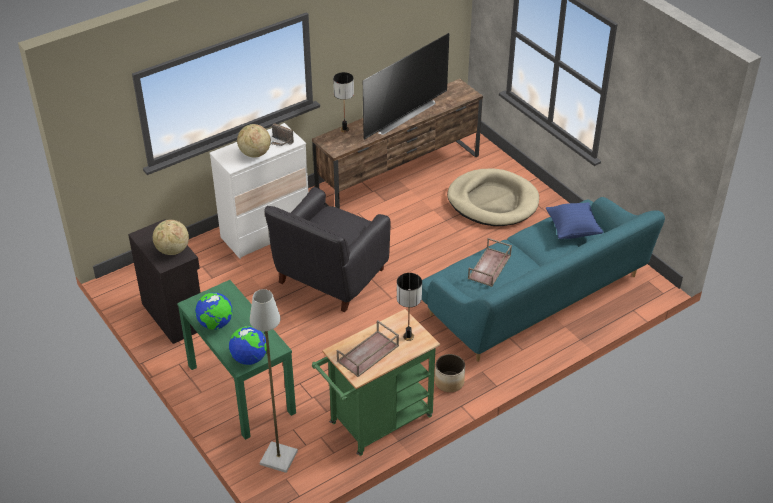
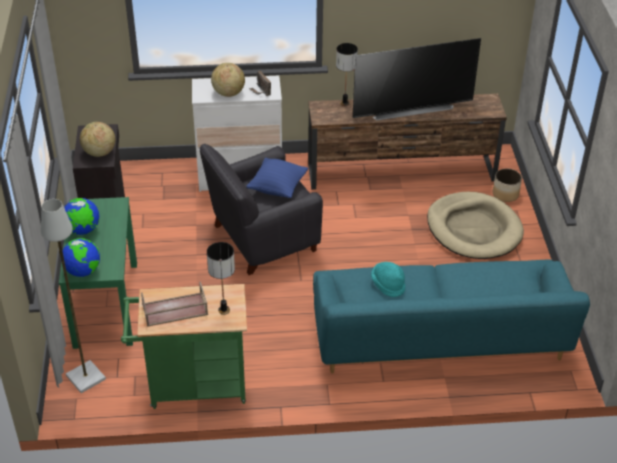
camera: 30 degrees right, 0 degrees up
(449, 382) = (288, 380): planter -> planter (505, 194)
(489, 267) = (388, 285): brown tray -> turquoise hat
(572, 230) = (503, 282): blue pillow -> blue pillow (277, 188)

